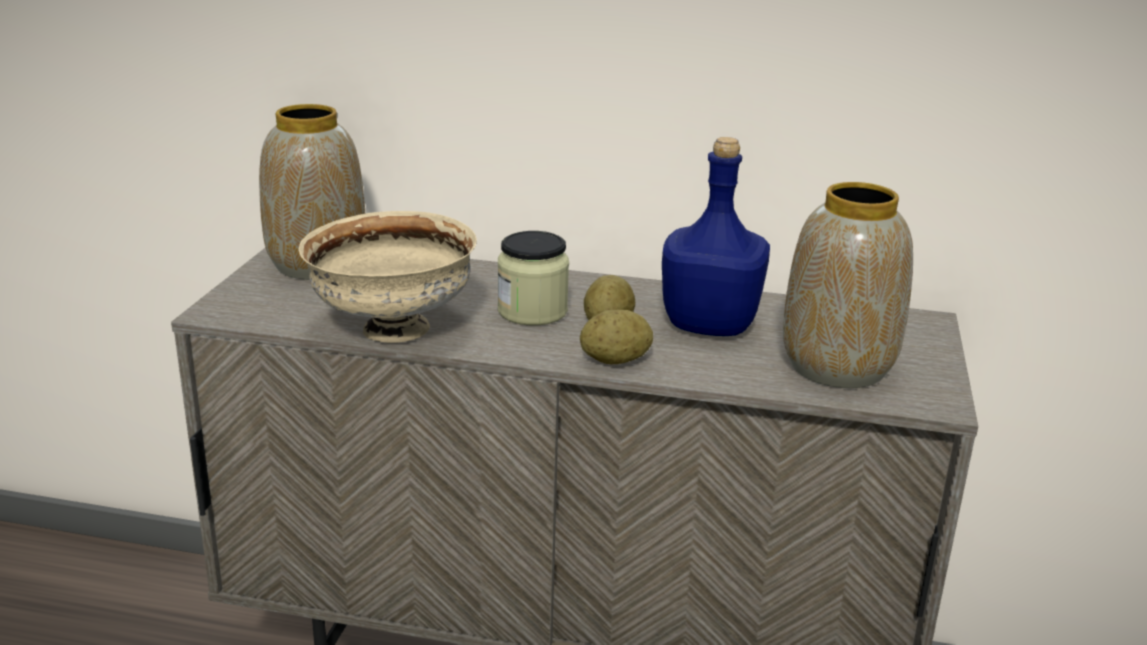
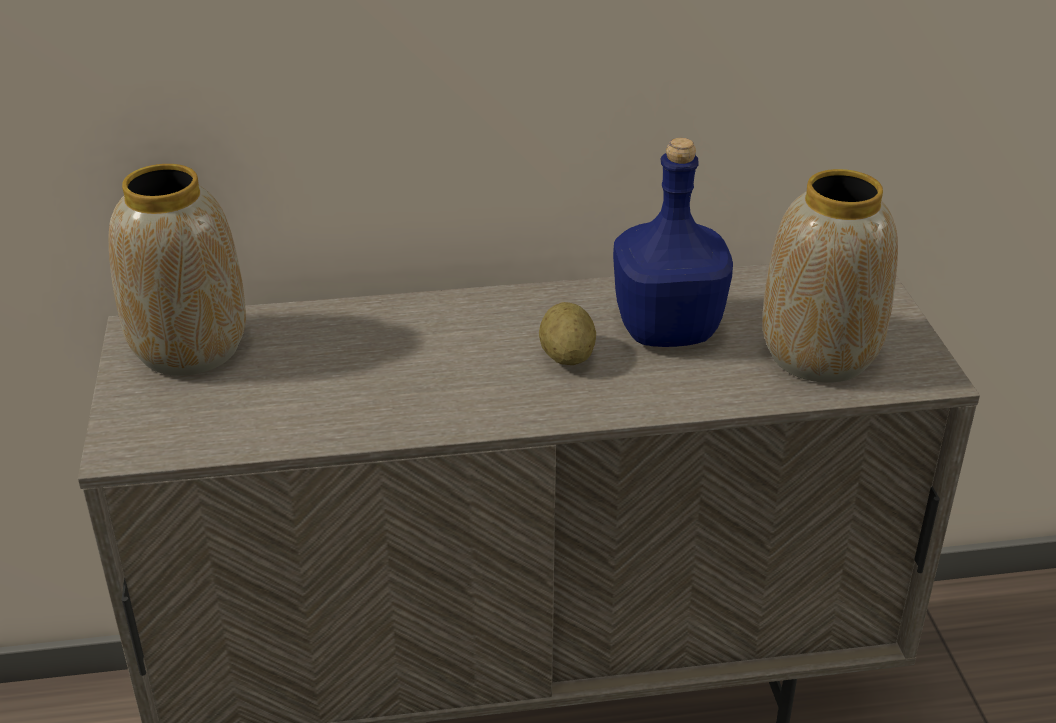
camera: 20 degrees left, 10 degrees up
(392, 330) = (346, 424): beige bowl -> none
(532, 311) = (477, 358): jar -> none
(615, 361) = (606, 404): potato -> none

